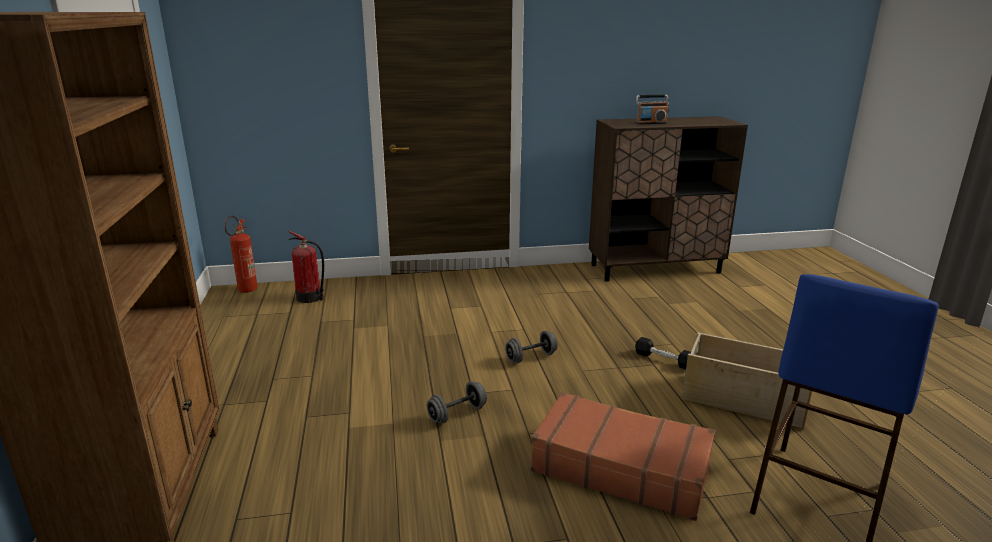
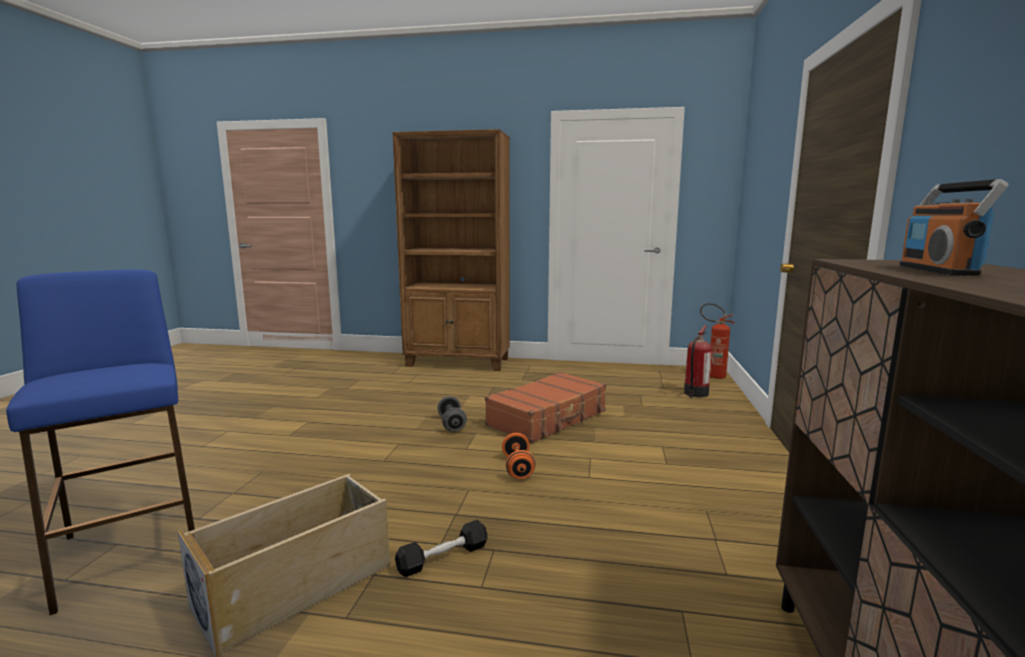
camera: 110 degrees right, 10 degrees down
(531, 357) = (518, 468): grey dumbbell -> orange dumbbell
(620, 467) = (314, 468): brown suitcase -> brown suitcase (548, 418)

